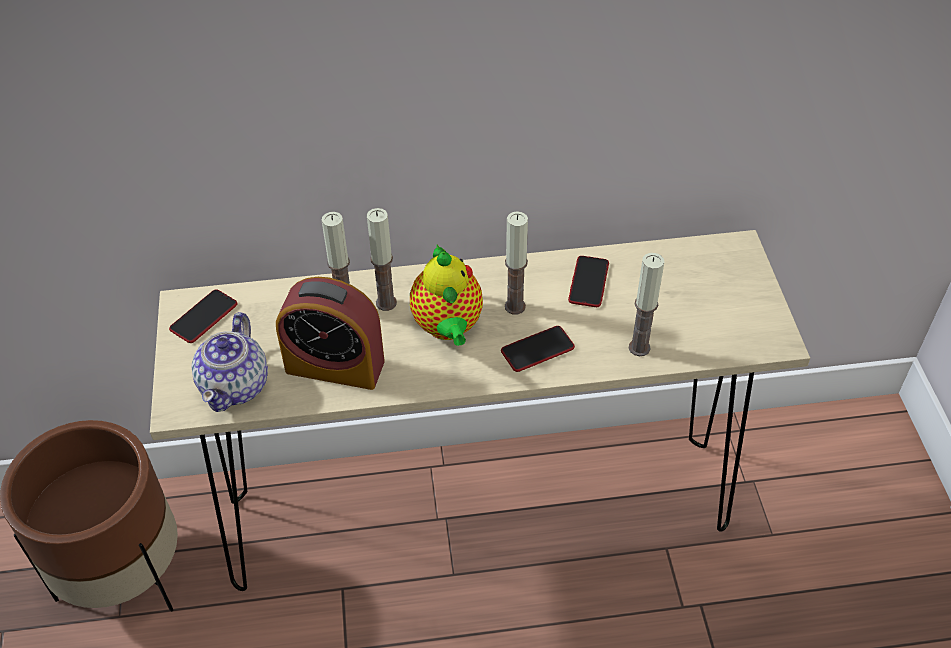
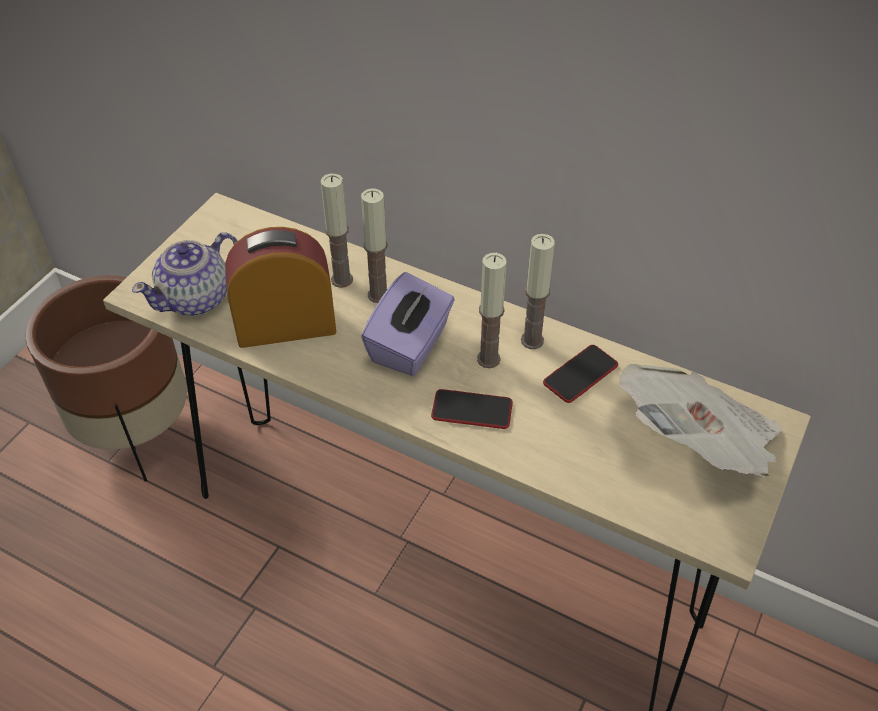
camera: 35 degrees right, 0 degrees up
(204, 317) = (226, 230): phone -> none
(335, 366) = (286, 326): alarm clock -> alarm clock turned 120 degrees clockwise
(448, 327) = (410, 345): teapot -> purple tissue box
(639, 348) = (572, 464): candle -> candle (532, 340)
(705, 287) = (698, 444): none -> newspaper

